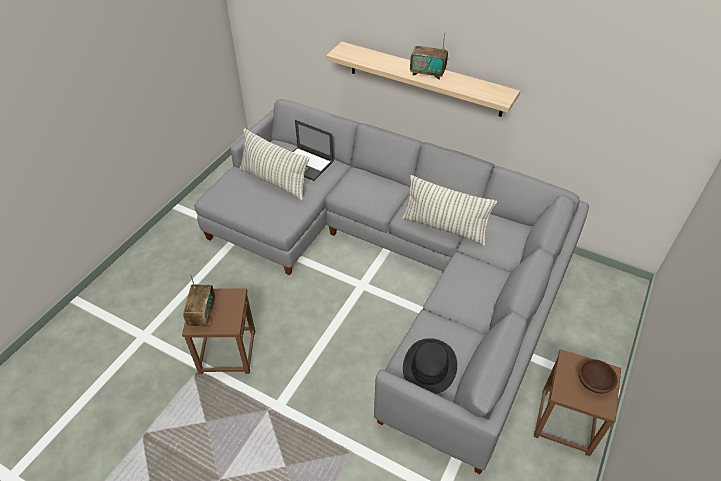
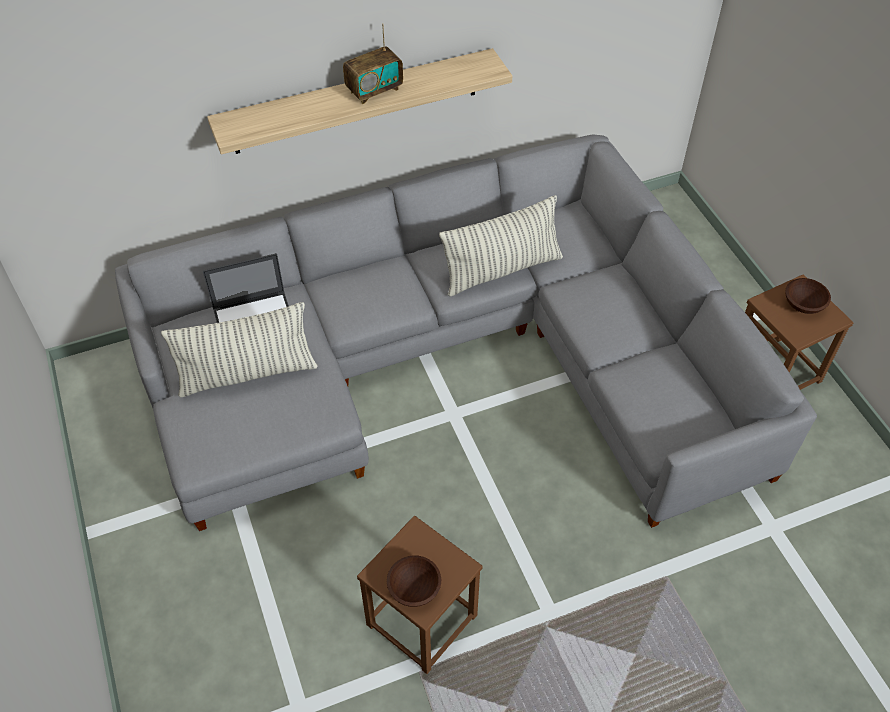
camera: 50 degrees left, 5 degrees up
(202, 314) = (413, 588): radio -> brown bowl
(429, 366) = (679, 416): black hat -> none

